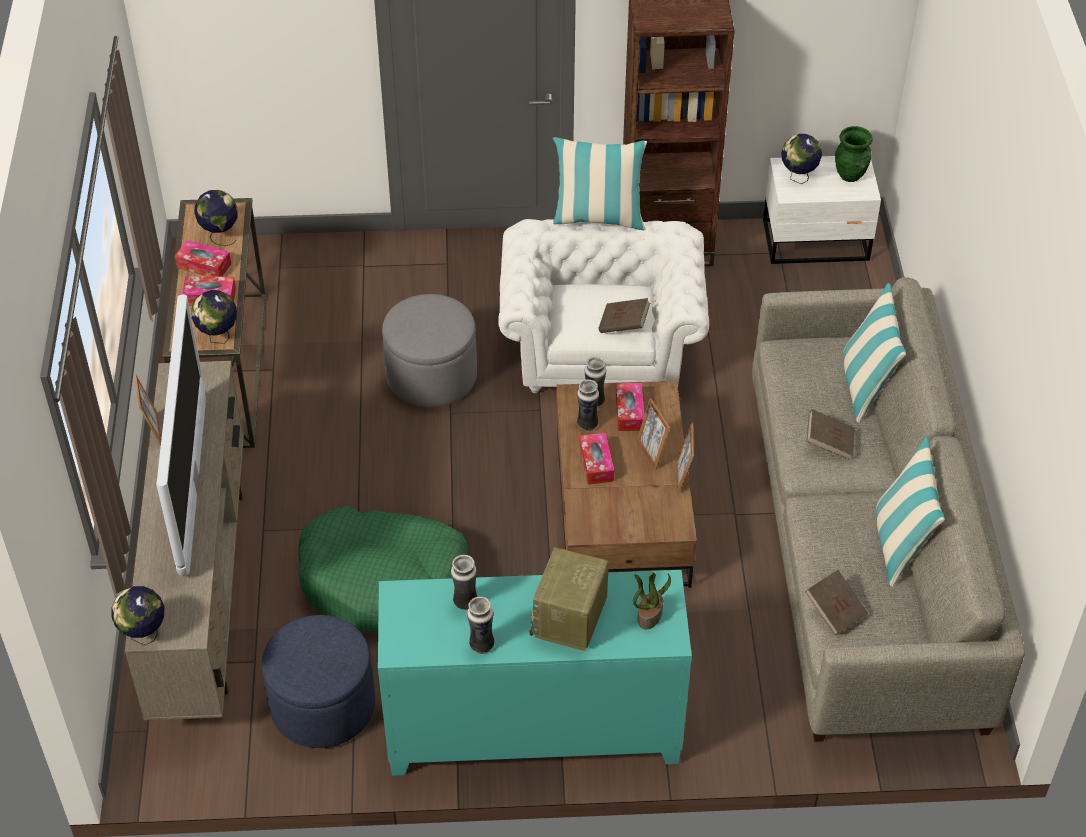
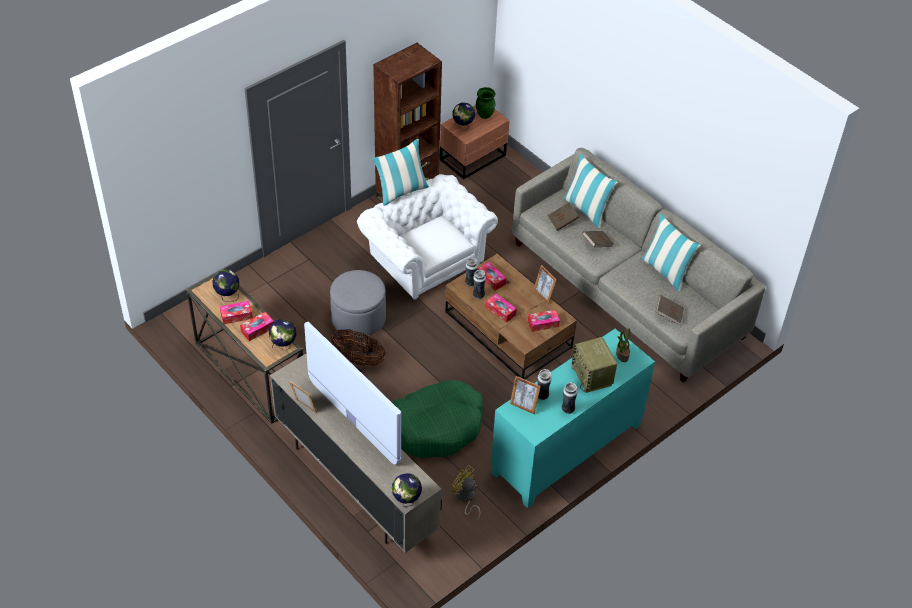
camera: 40 degrees left, 0 degrees up
(323, 705) = (466, 498): blue ottoman -> yellow fan
(376, 430) = (358, 359): none -> basket
(623, 325) = (452, 239): brown book -> brown book (562, 221)
(640, 517) = (543, 323): none -> tissue box
(652, 452) = (519, 292): picture frame -> picture frame (523, 406)
(817, 241) = (474, 158): white nightstand -> brown nightstand

